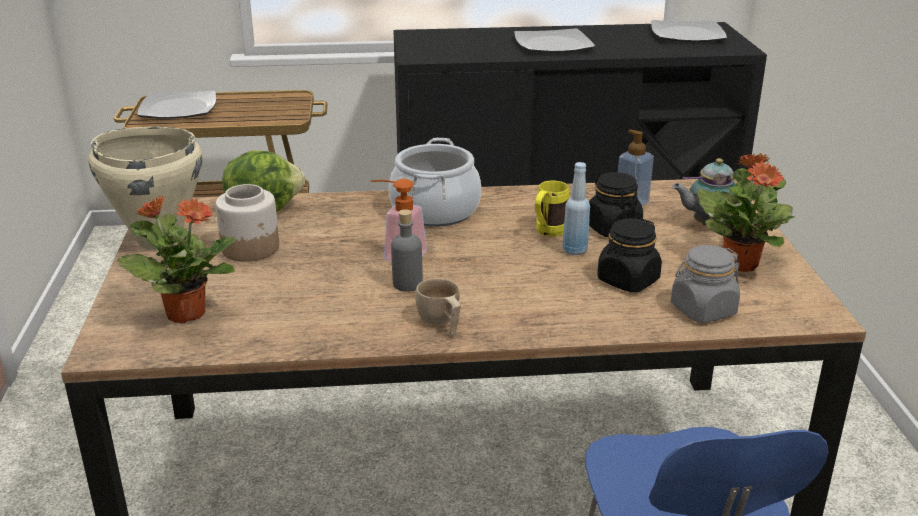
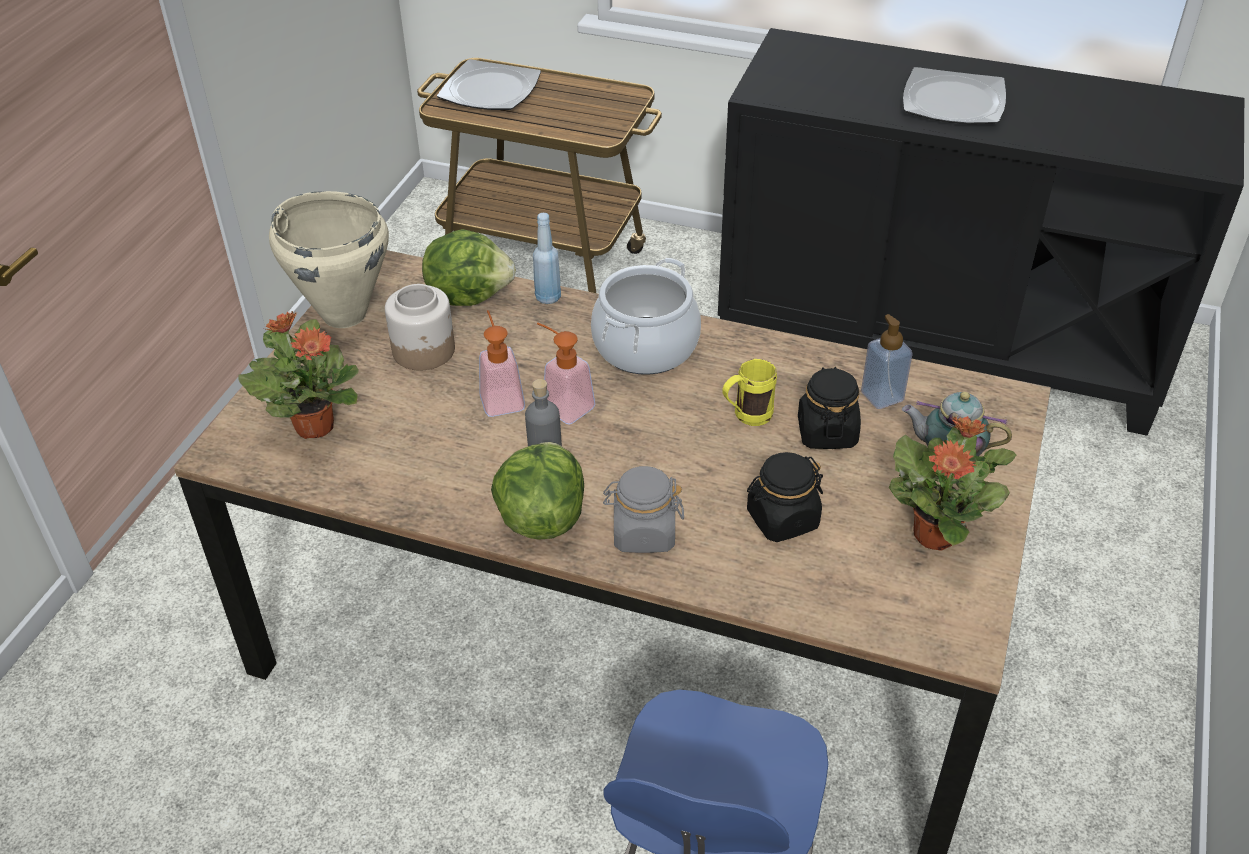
camera: 25 degrees right, 15 degrees up
(342, 261) = (500, 397): none -> soap dispenser
(440, 323) = (541, 518): beige cup -> lettuce
(574, 250) = (756, 454): blue bottle -> blue bottle (548, 297)
(687, 35) = (1159, 117): plate -> none
(702, 310) = (833, 590): grey jar -> grey jar (643, 533)

